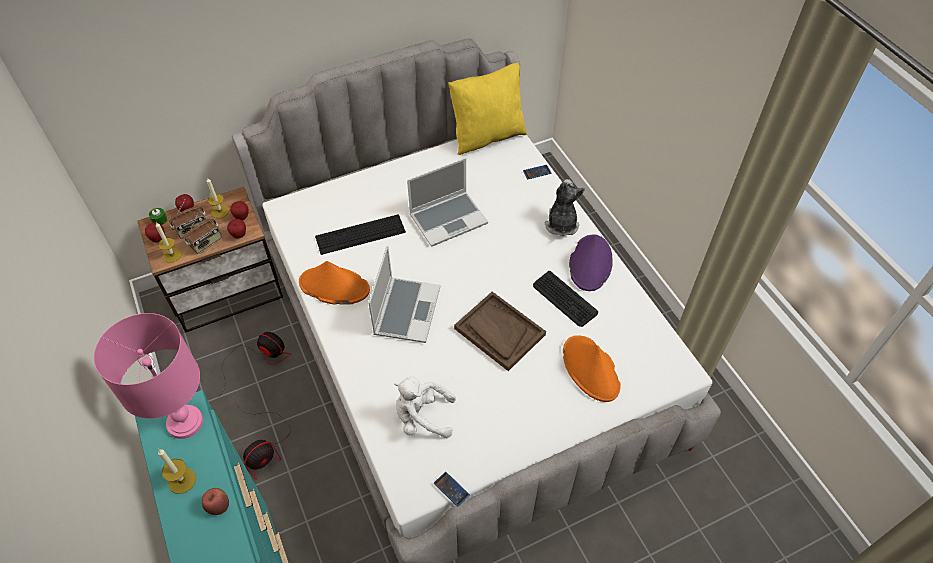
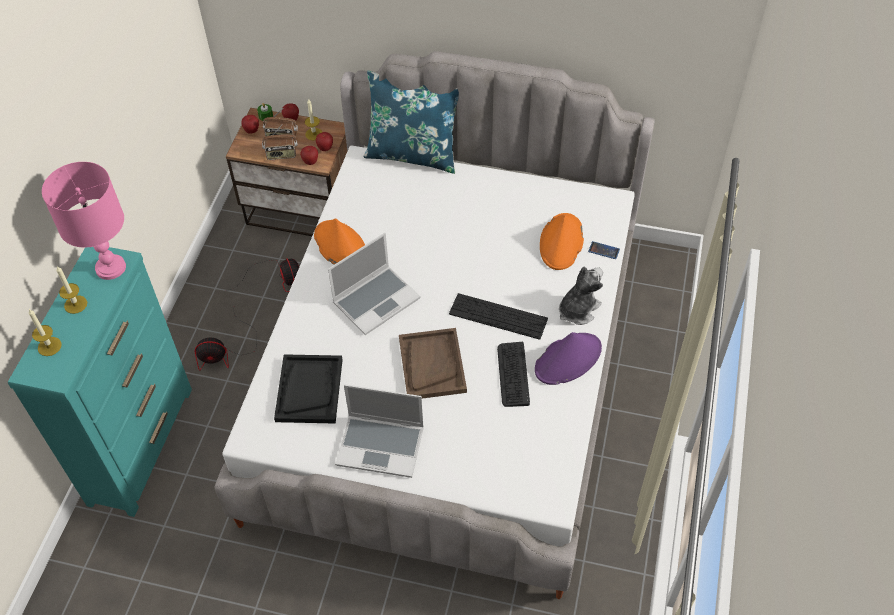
camera: 40 degrees right, 0 degrees up
(172, 255) = (250, 149): candle -> candle (49, 346)
(219, 506) = (81, 336): apple -> none
(324, 181) = (413, 154): none -> blue pillow
(360, 234) = (400, 216): keyboard -> keyboard (498, 316)
(422, 417) = (309, 390): white plush toy -> black tray
(449, 218) = (484, 246): laptop -> laptop (382, 446)
(451, 489) = (278, 455): phone -> none
(487, 136) = (591, 191): yellow pillow -> none
(591, 369) = (476, 445): orange hat -> orange hat (561, 242)

